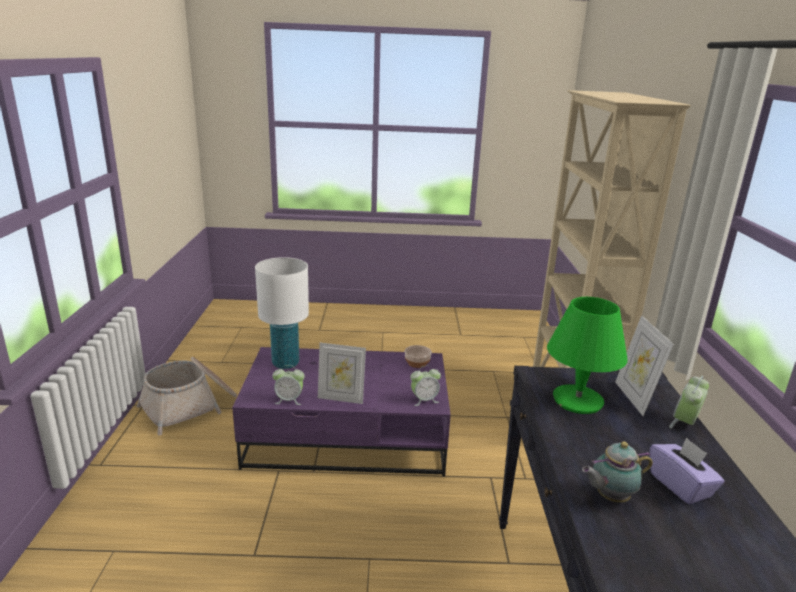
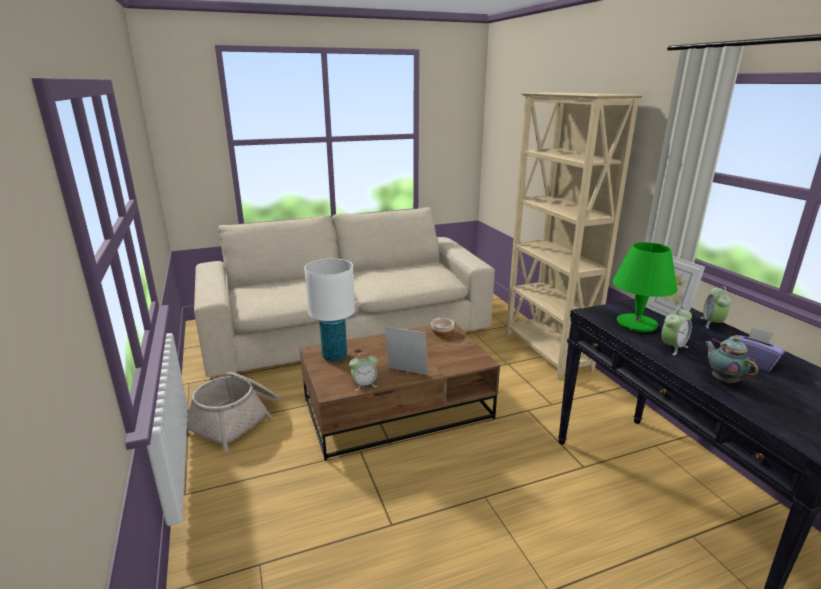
camera: 20 degrees left, 0 degrees up
(341, 398) = (406, 373): picture frame -> picture frame turned 150 degrees counterclockwise
(348, 436) = (398, 408): purple coffee table -> brown coffee table
(358, 339) = (347, 329): none -> beige sofa
(424, 400) = (472, 359): alarm clock -> alarm clock (672, 347)
(609, 497) = (722, 380): teapot -> teapot turned 105 degrees clockwise

